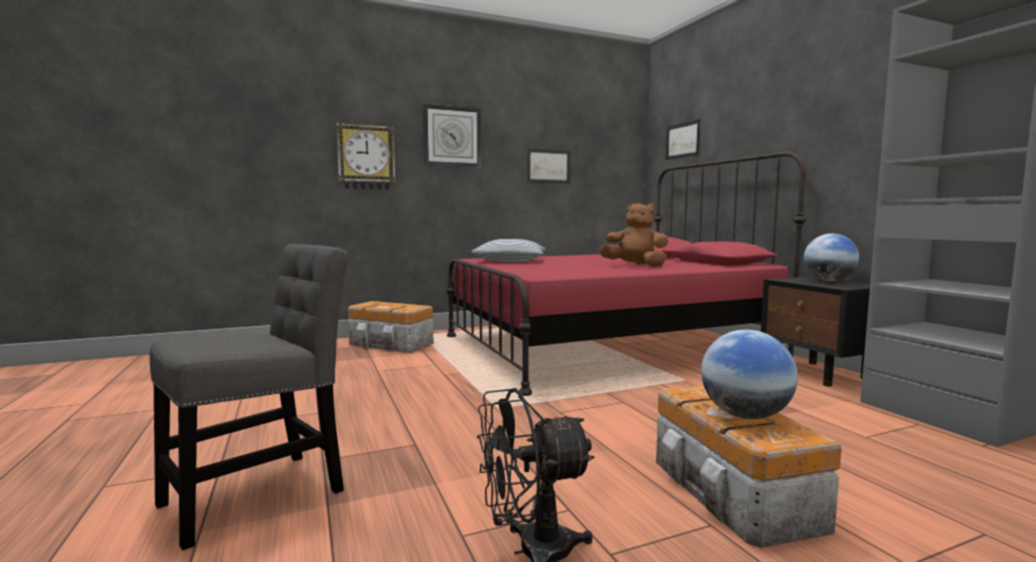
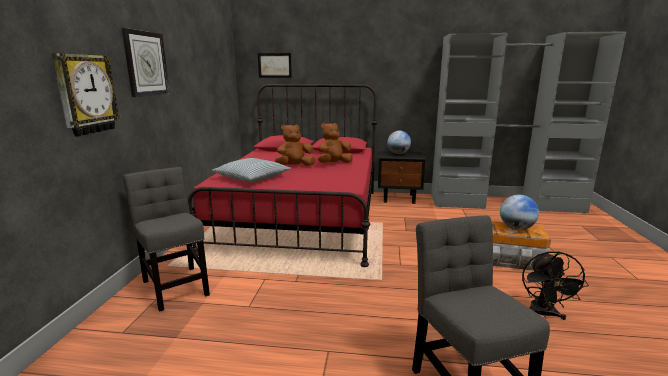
camera: 60 degrees left, 10 degrees up
(391, 344) = (175, 285): storage box -> grey chair
(548, 166) = (200, 86): picture -> none
(584, 262) = (294, 167): none -> brown plush toy

